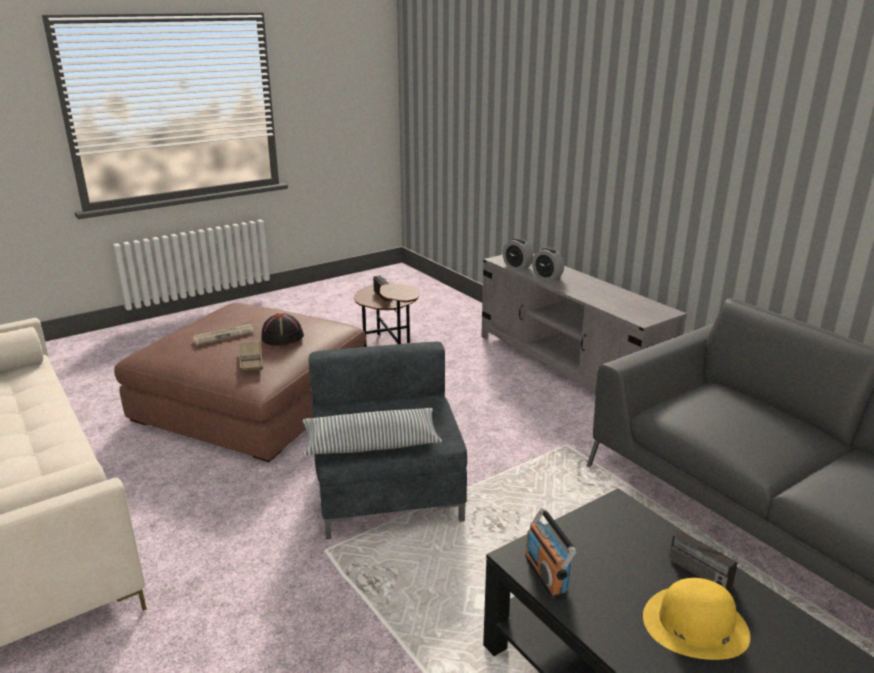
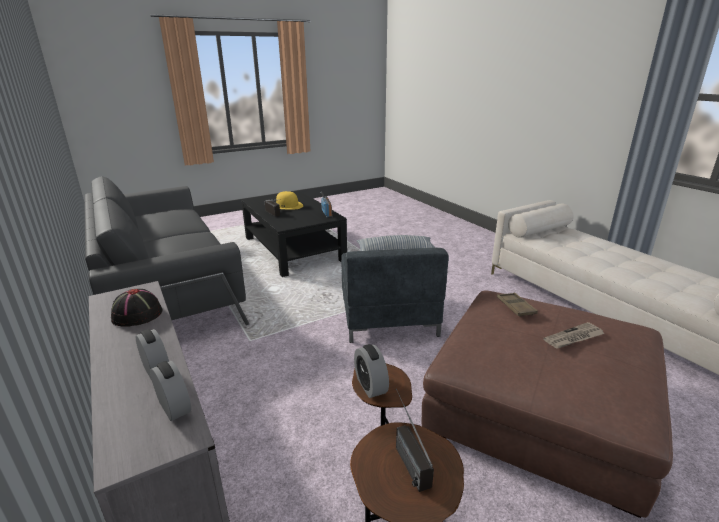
camera: 175 degrees left, 0 degrees up
(282, 336) = (506, 333): black hat -> black hat (137, 315)
(406, 289) = (370, 386): none -> alarm clock

